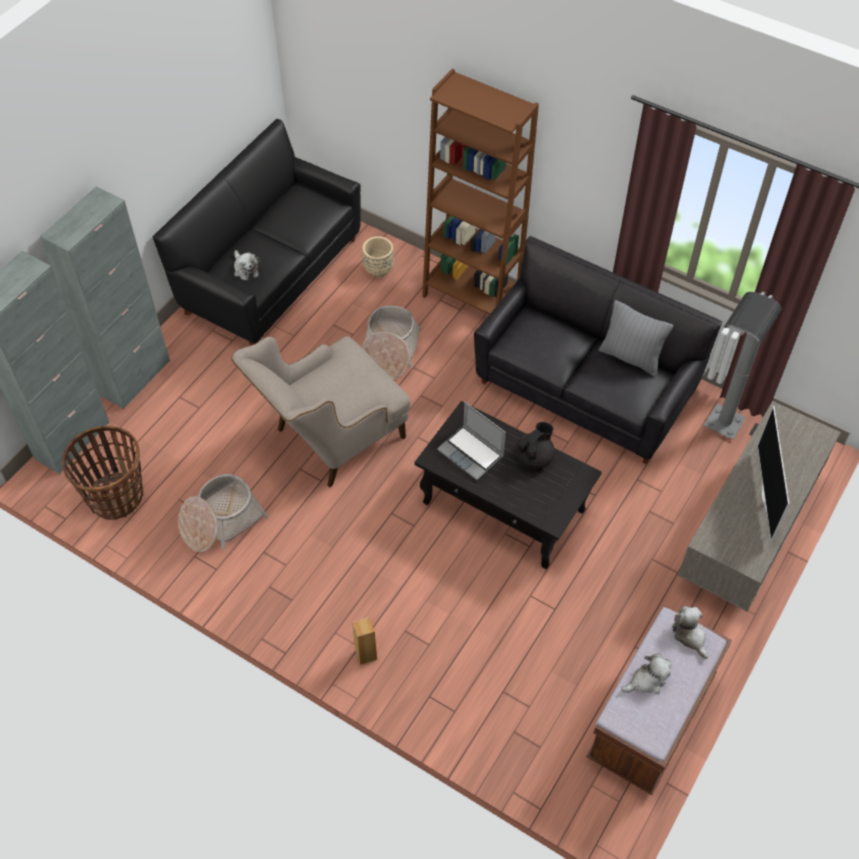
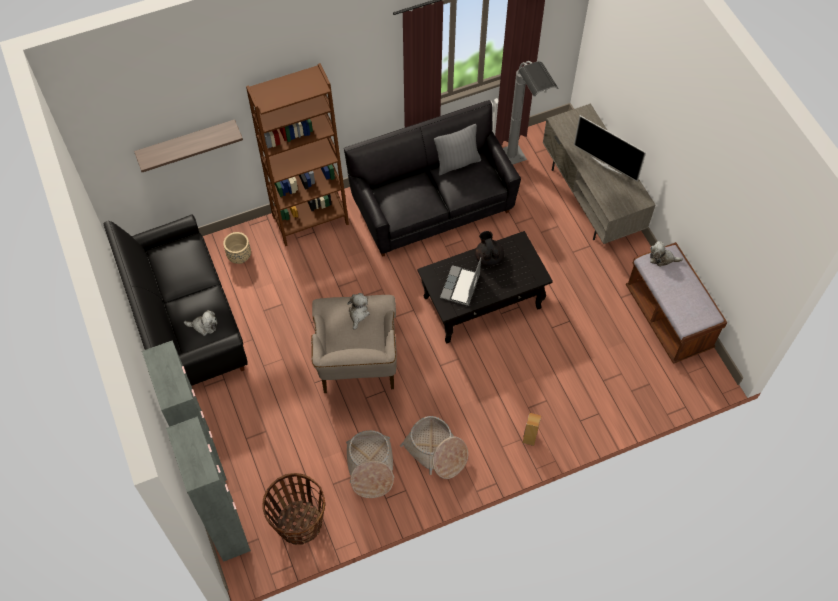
camera: 55 degrees left, 5 degrees up
(382, 96) = (187, 143): none -> shelf
(389, 352) = (314, 292): basket -> basket (436, 451)
(472, 453) = (460, 287): laptop -> laptop turned 120 degrees clockwise
(647, 680) = (675, 296): plush toy -> plush toy (358, 313)

